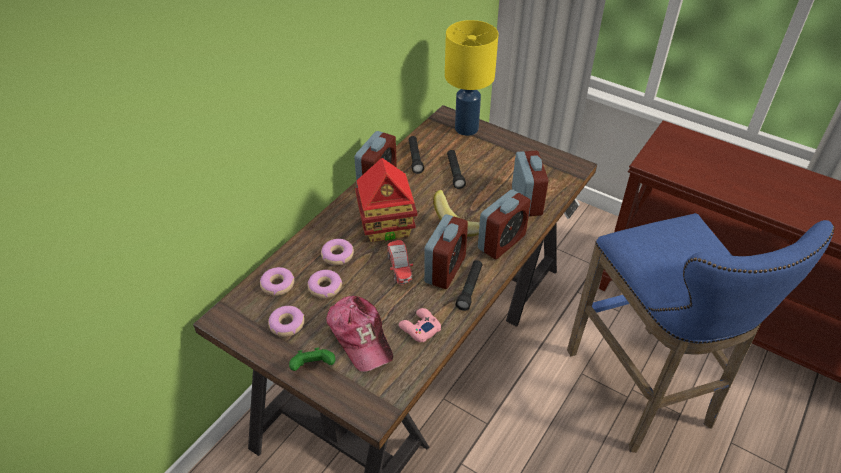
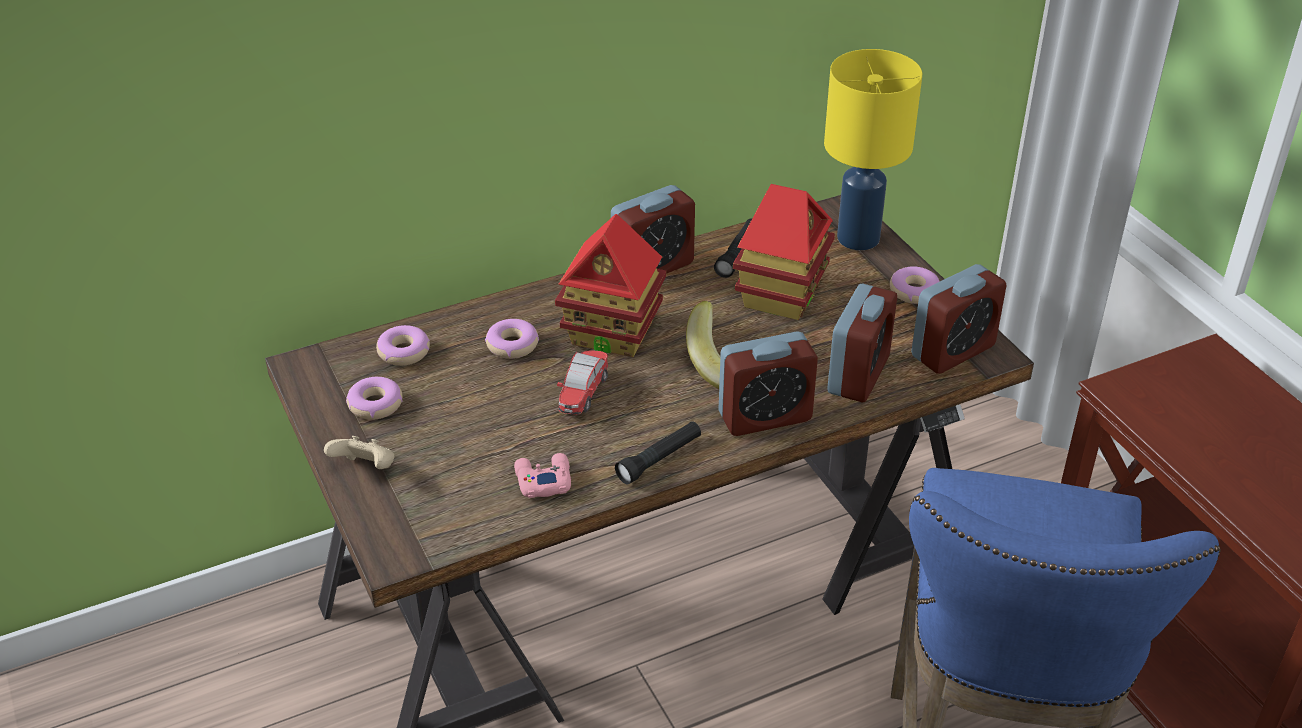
camera: 30 degrees right, 5 degrees down
(313, 367) = (365, 469): green game controller -> beige game controller
(325, 287) = (461, 379): donut -> donut (914, 292)
(360, 337) = (455, 458): cap -> none
(445, 269) = (646, 420): alarm clock -> alarm clock (953, 351)
(455, 173) = (781, 295): black flashlight -> toy house

